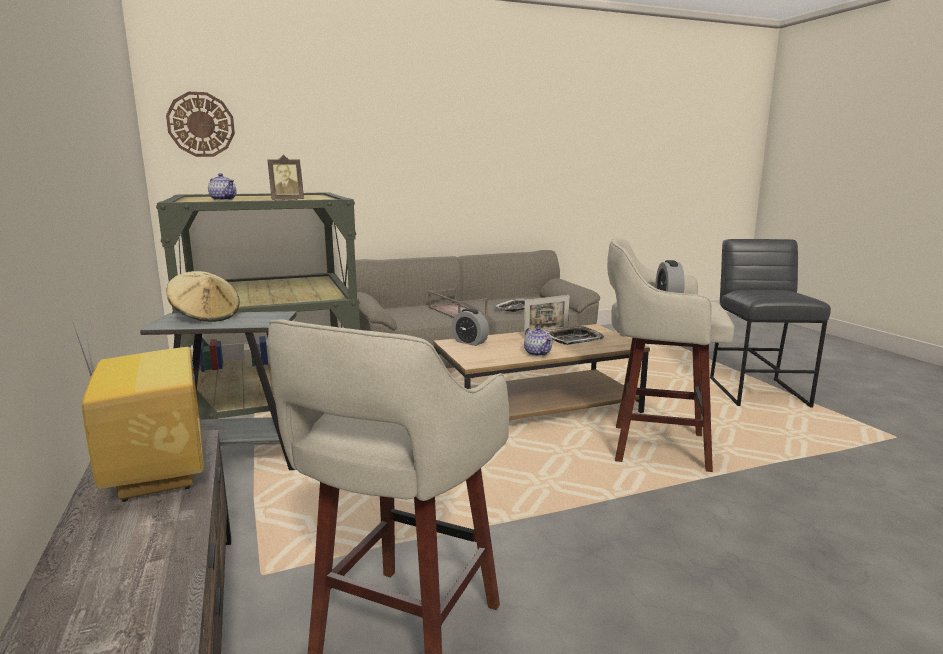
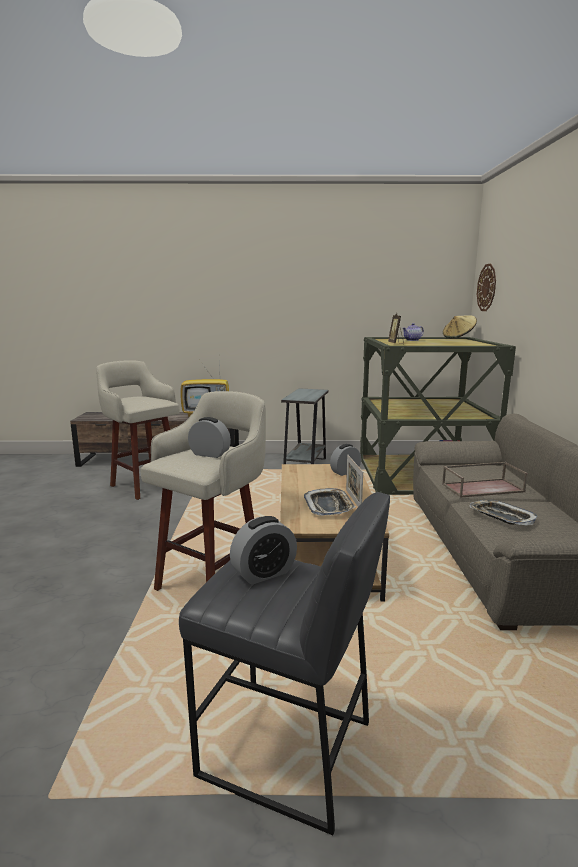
camera: 110 degrees right, 0 degrees up
(206, 317) = (313, 392): beige hat -> beige hat (458, 337)
(538, 353) = (297, 487): teapot -> none
(773, 293) = (264, 573): none -> alarm clock

